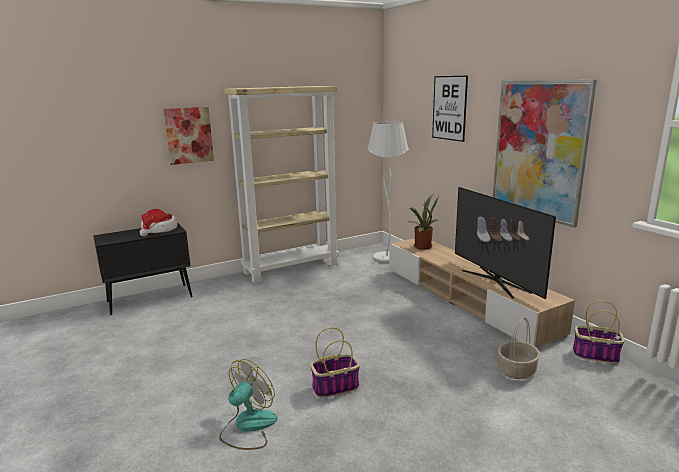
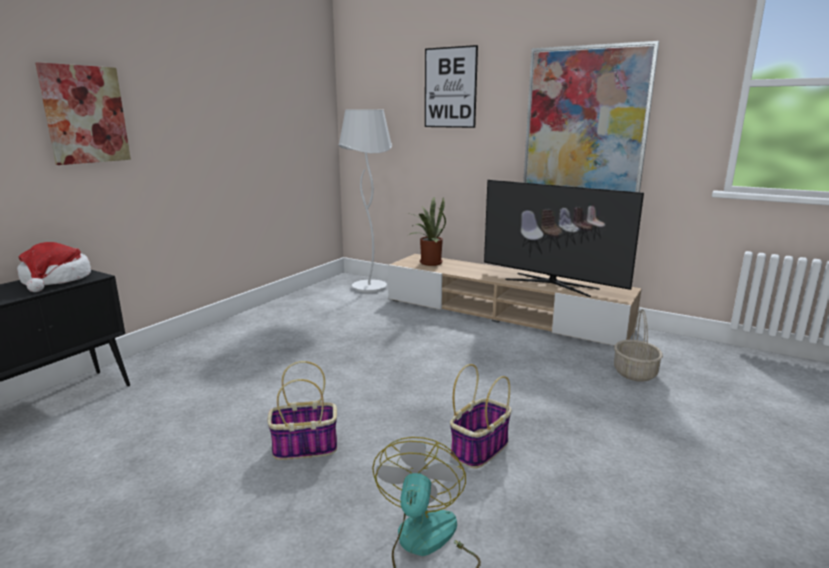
camera: 30 degrees left, 0 degrees up
(291, 268) = (256, 318): beige bookcase -> none
(595, 355) = (675, 341): basket -> basket (304, 447)

